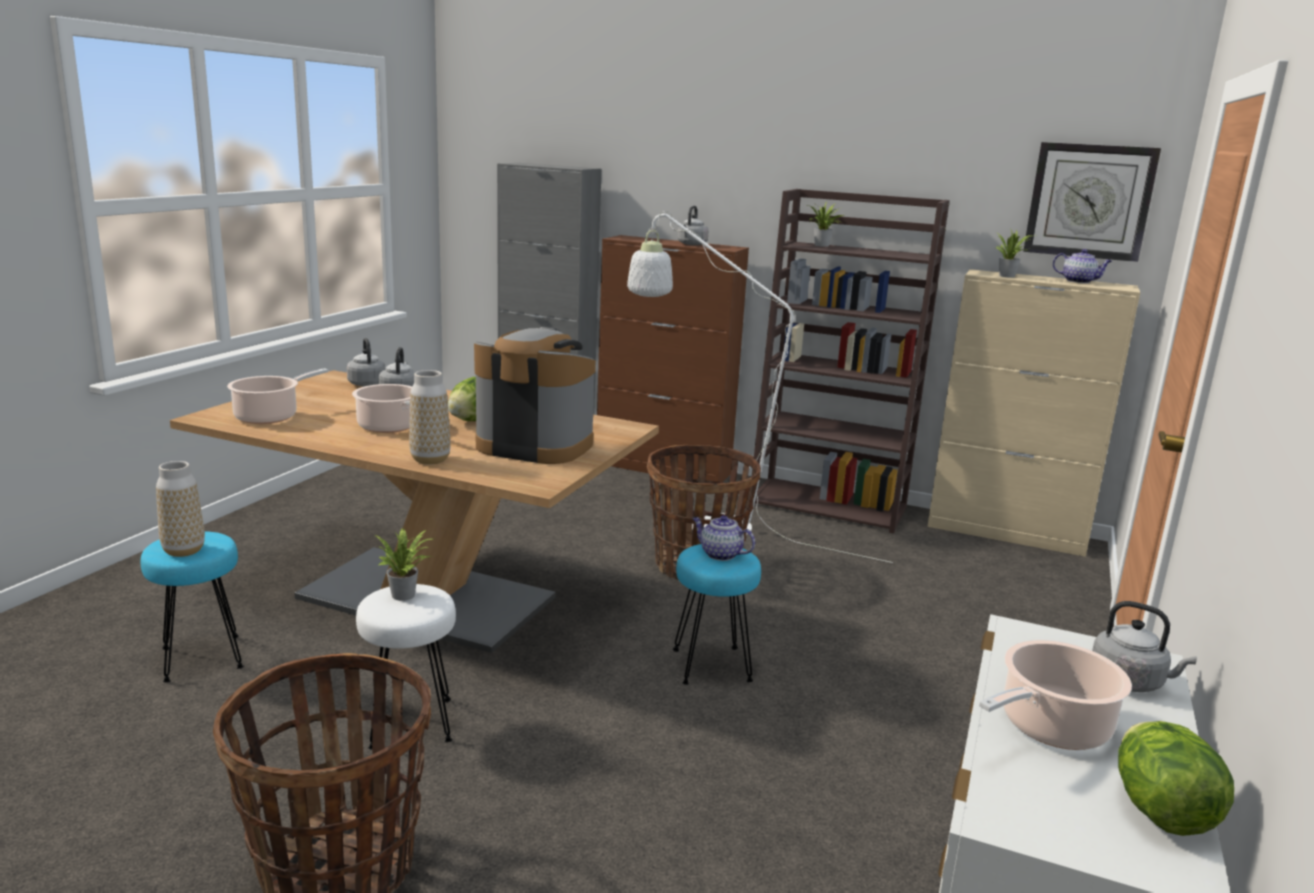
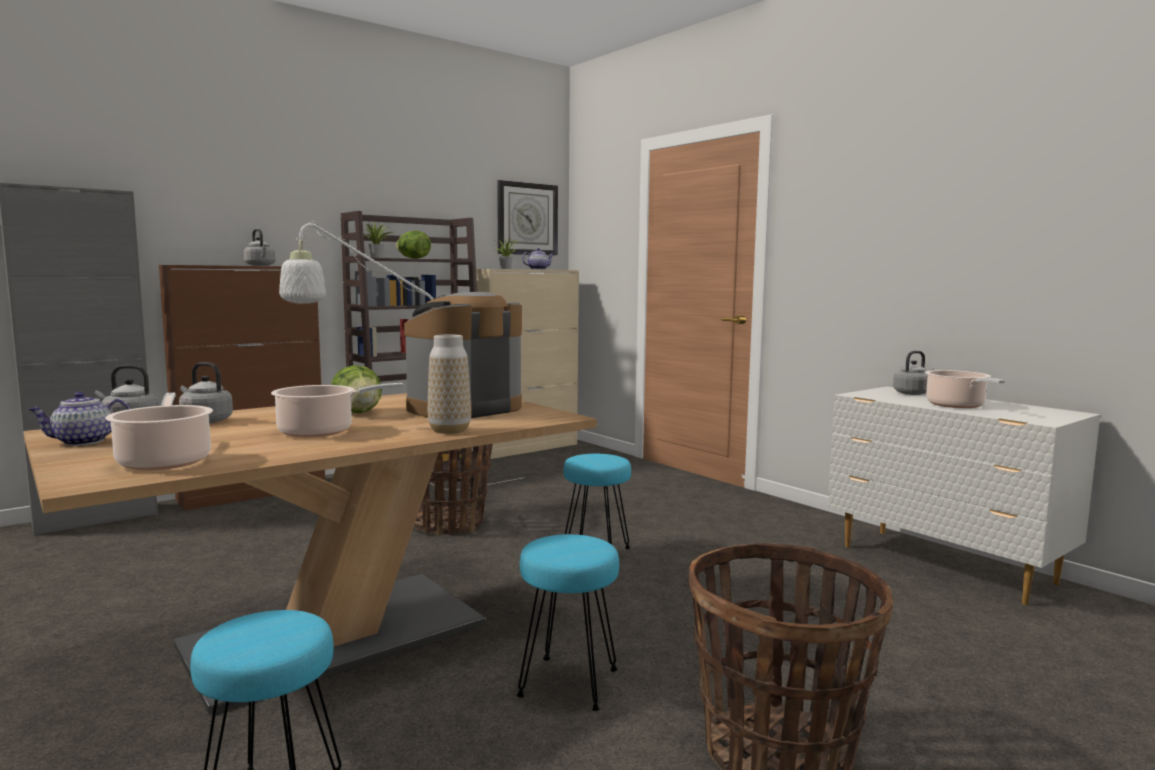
camera: 60 degrees left, 10 degrees down
(184, 551) = (280, 636): vase -> none
(406, 594) = (555, 545): potted plant -> none
(409, 723) = (568, 684): white stool -> turquoise stool
(720, 554) = (594, 458): teapot -> teapot (82, 442)
(1160, 811) = (1027, 407): lettuce -> lettuce (413, 258)

